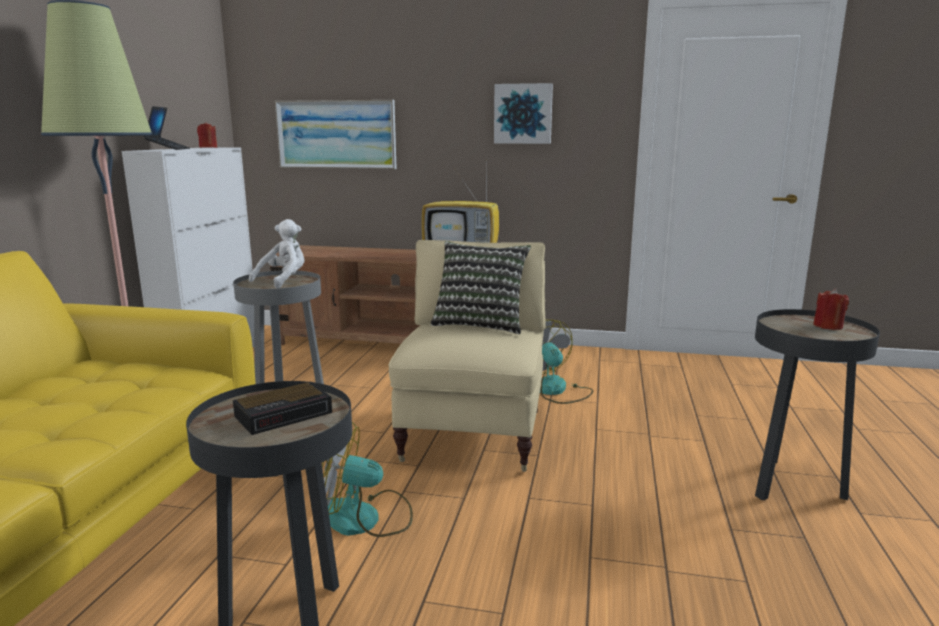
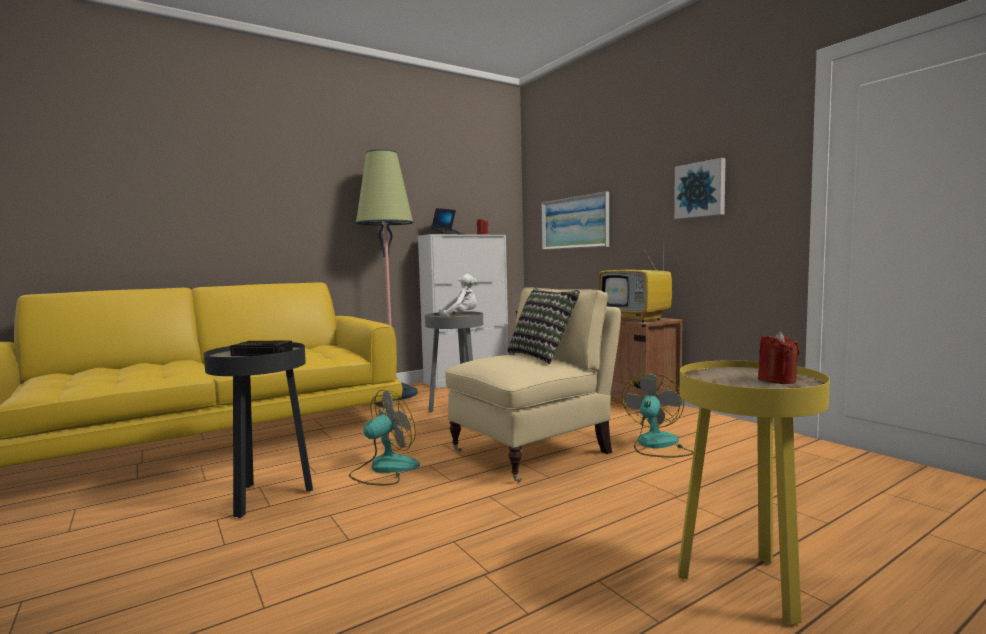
camera: 45 degrees right, 10 degrees down
(365, 518) = (384, 469): fan -> fan turned 90 degrees clockwise
(791, 486) = (746, 585): black side table -> yellow side table

